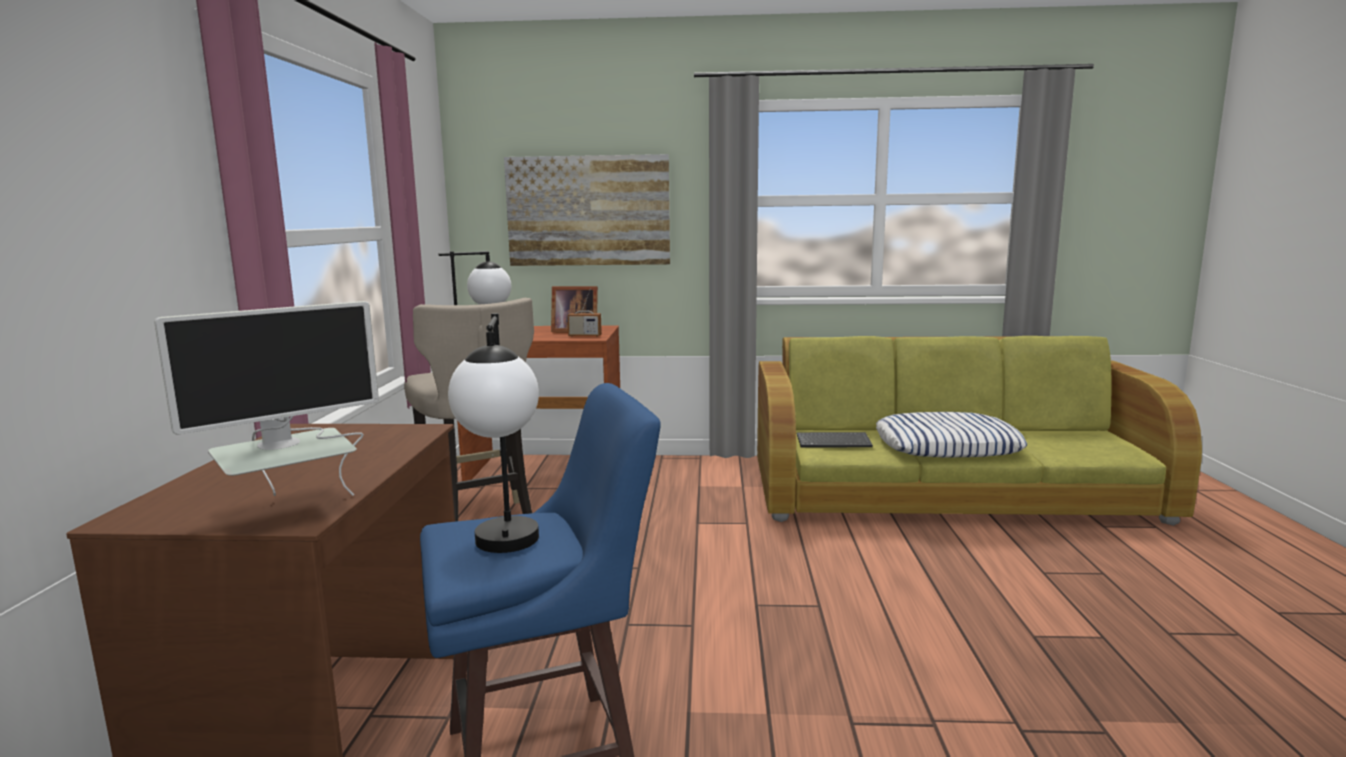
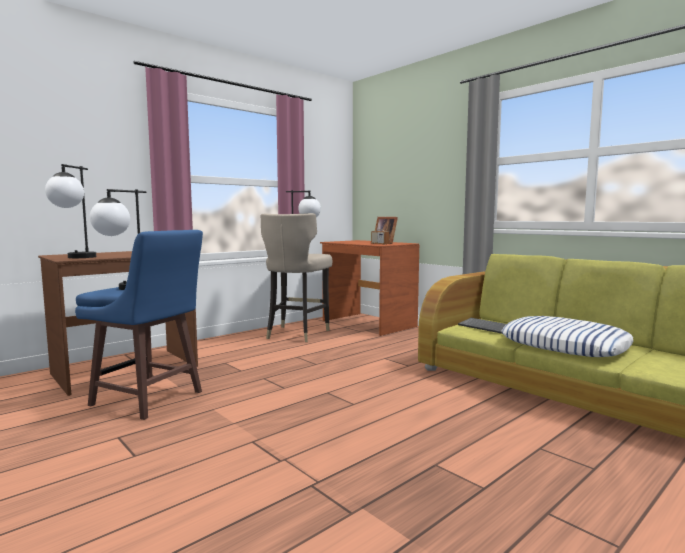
camera: 45 degrees right, 5 degrees down
(293, 509) = (75, 258): monitor -> table lamp
(588, 211) = (410, 174): picture -> none

